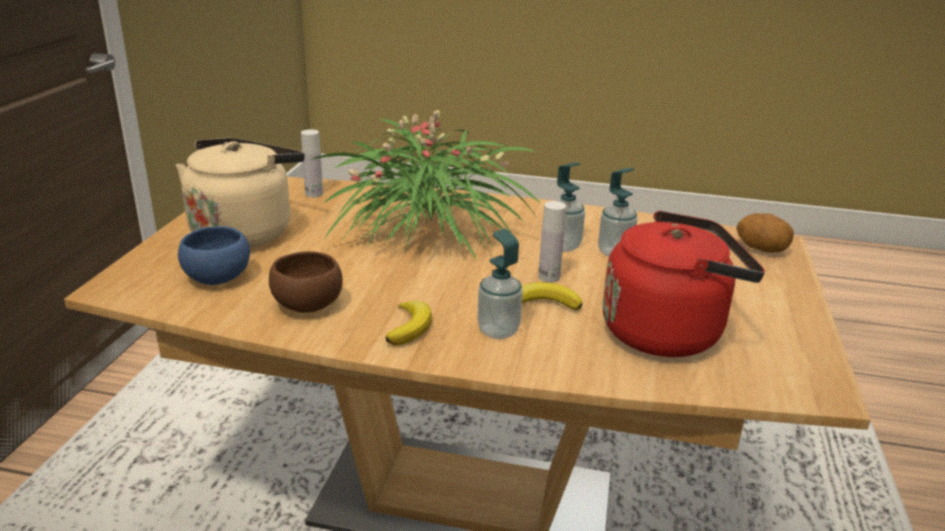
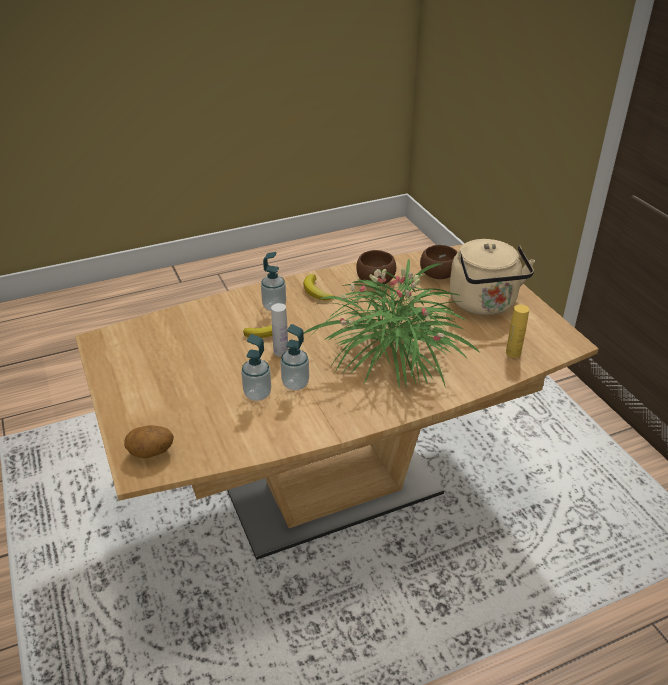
camera: 145 degrees right, 10 degrees up
(217, 277) = (439, 275): blue bowl -> brown bowl
(314, 194) = (513, 353): white bottle -> yellow bottle
(668, 332) = (189, 343): red kettle -> none

